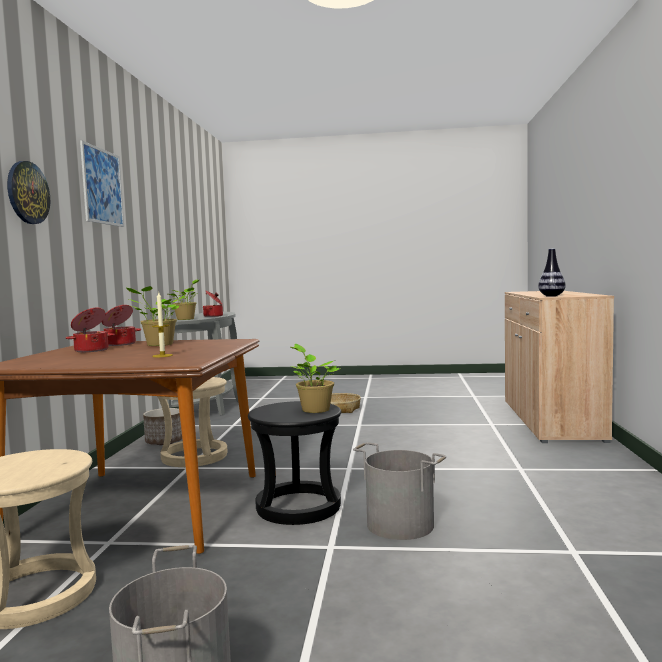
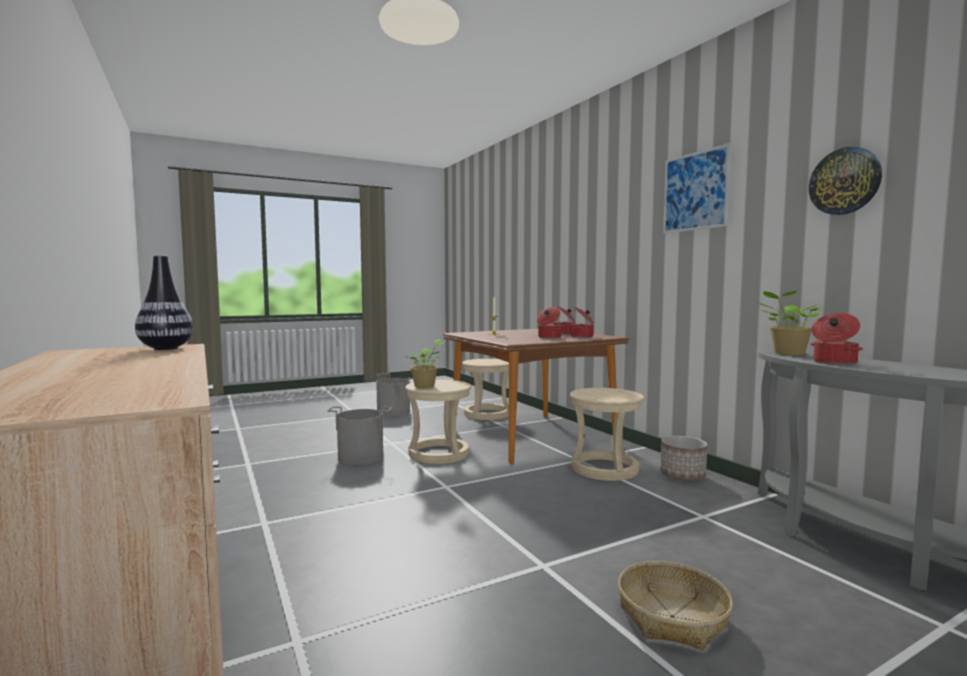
camera: 145 degrees right, 0 degrees up
(27, 193) = (608, 227): wall clock -> wall clock (844, 181)
(158, 345) = (548, 337): potted plant -> cooking pot
(299, 507) = (438, 454): black stool -> beige stool

